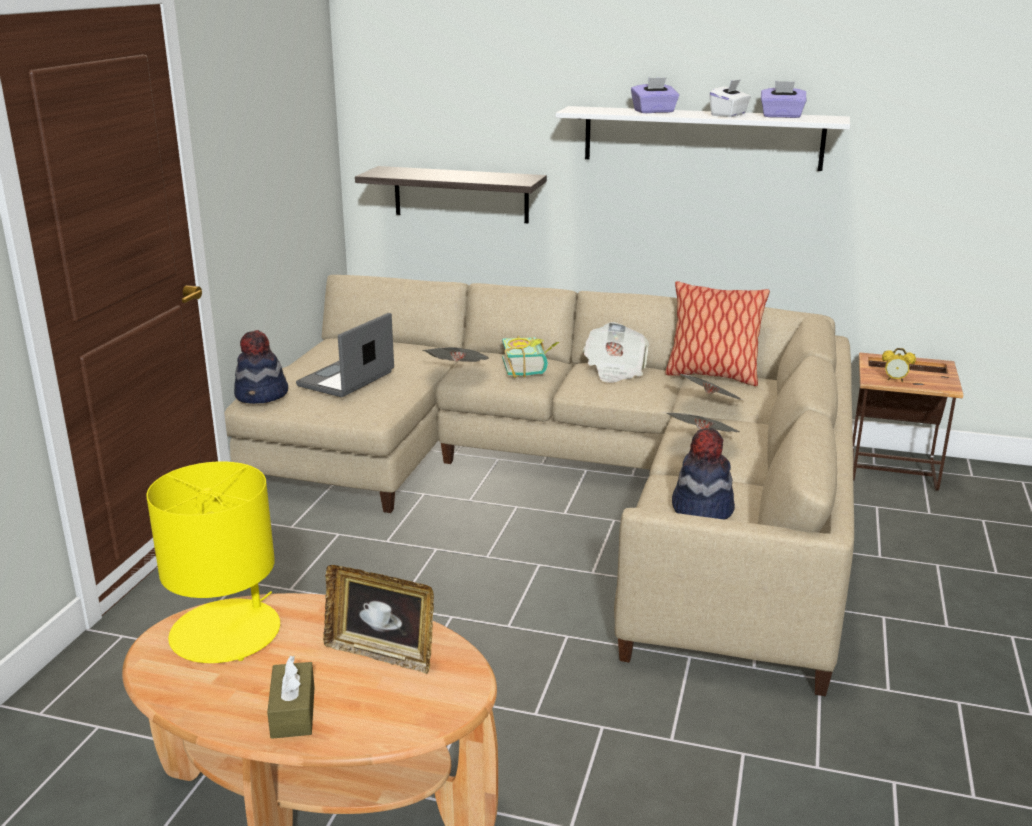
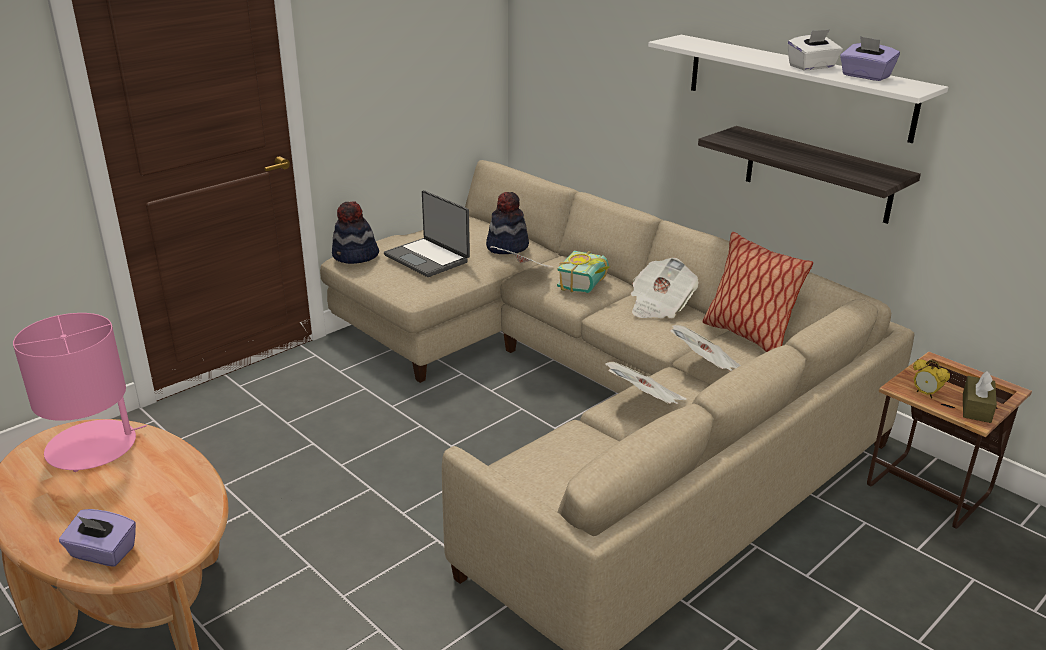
camera: 30 degrees right, 5 degrees up
(227, 632) = (93, 446): yellow table lamp -> pink table lamp
(293, 712) = (55, 524): brown tissue box -> brown tissue box (976, 407)
(347, 380) = (428, 258): laptop -> laptop turned 105 degrees counterclockwise
(381, 653) = (157, 503): picture frame -> none
(461, 194) = (591, 106): shelf -> shelf (818, 174)
(654, 111) = (744, 52): purple tissue box -> purple tissue box (102, 553)
(701, 509) = (561, 468): hat -> hat (507, 246)

